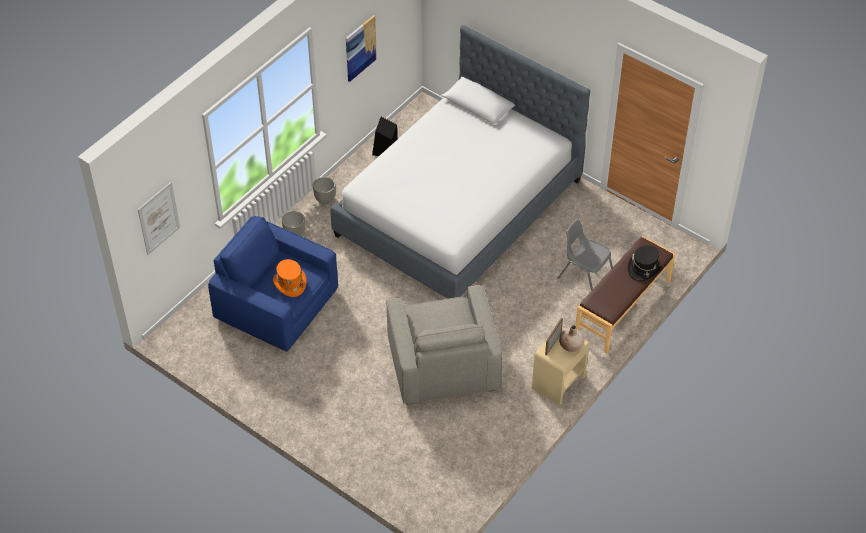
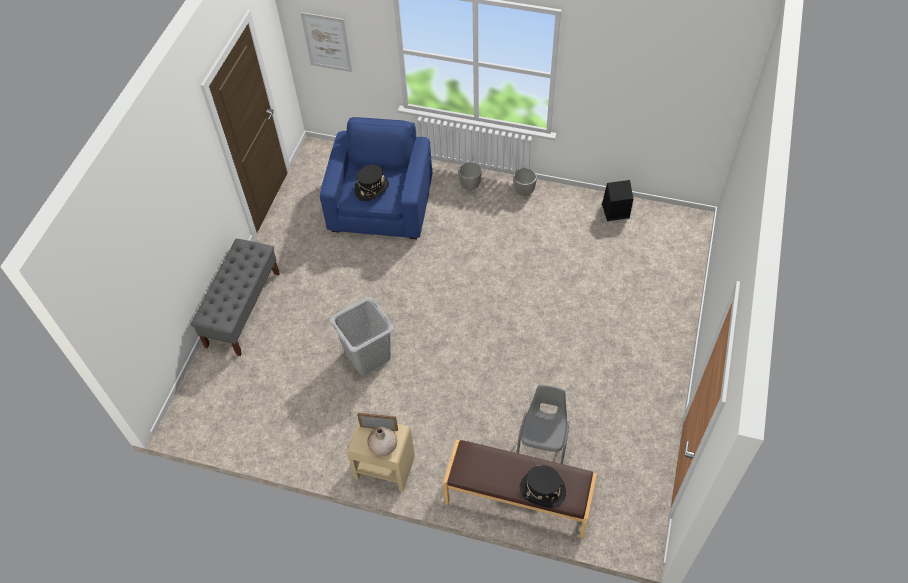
camera: 70 degrees right, 5 degrees up
(290, 283) = (372, 188): orange hat -> black hat
(341, 443) = (243, 309): none -> grey bench
(360, 48) = (632, 92): picture -> none
(443, 363) = (367, 355): grey armchair -> grey laundry basket
(459, 208) = (575, 298): bed -> none

